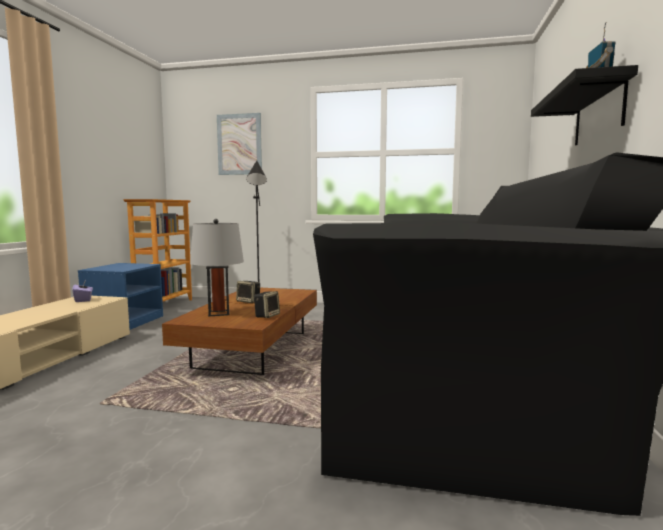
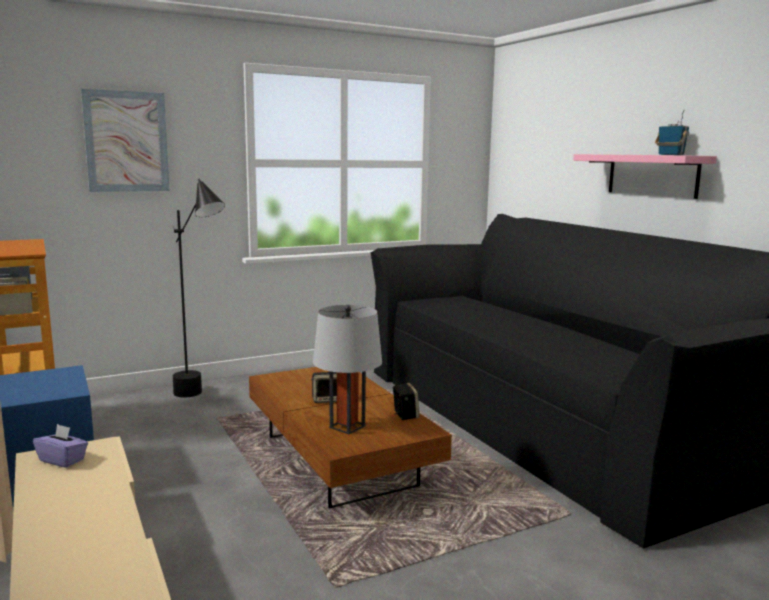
camera: 40 degrees left, 5 degrees up
(598, 113) = (652, 175): black shelf -> pink shelf

